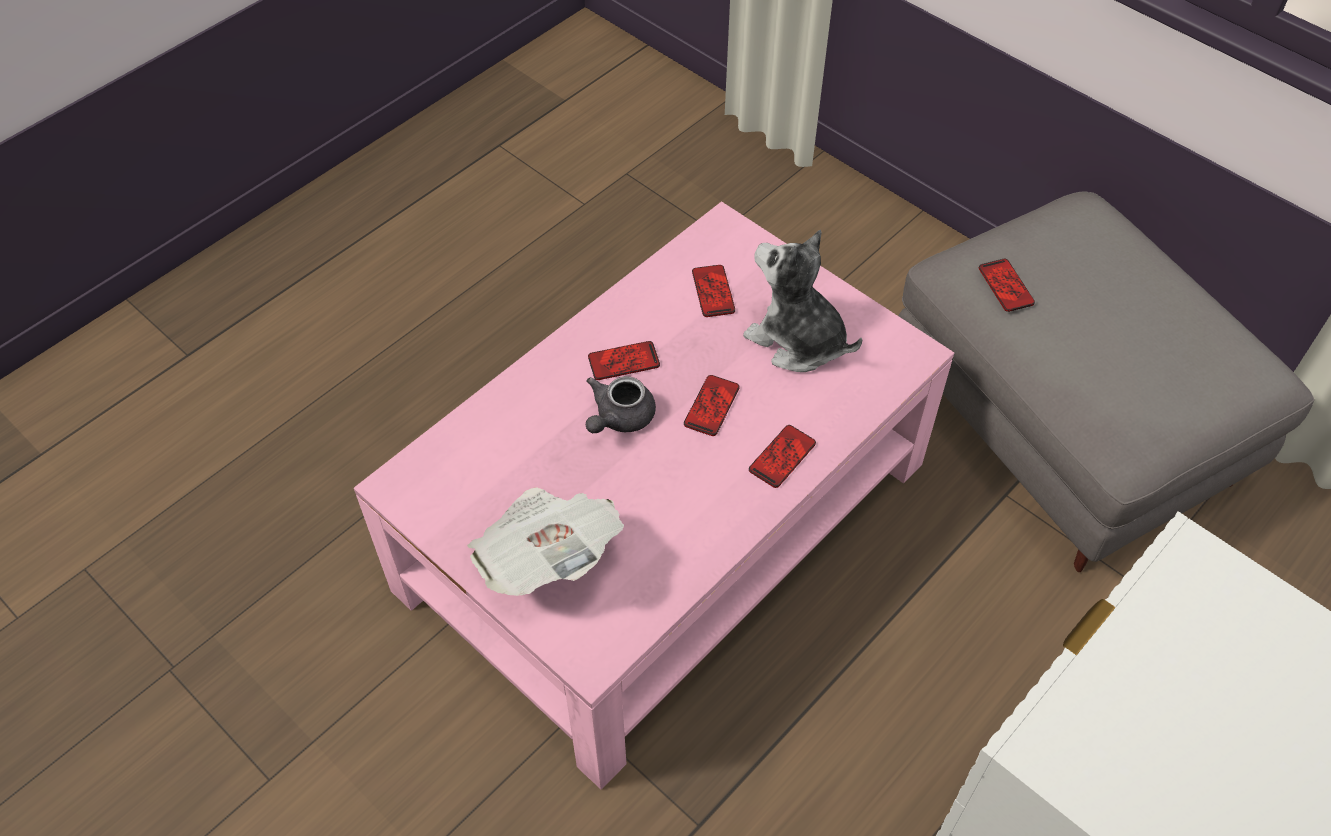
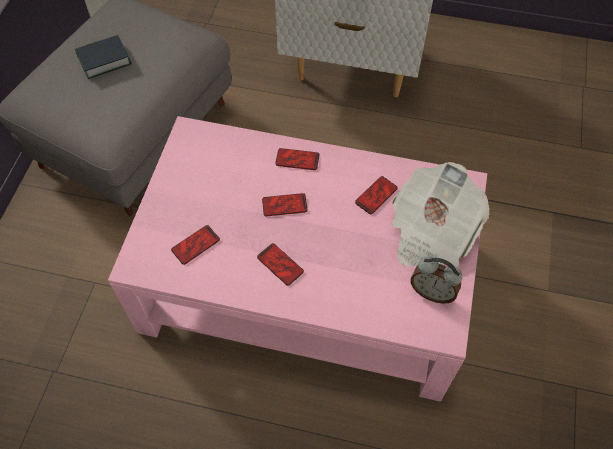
camera: 120 degrees left, 5 degrees up
(461, 503) = (432, 292): none -> alarm clock
(619, 418) = (322, 245): grey teapot -> none
(797, 341) = (211, 186): plush toy -> none
(1005, 286) = (112, 110): phone -> phone (376, 195)
(1120, 306) = (104, 60): none -> book

